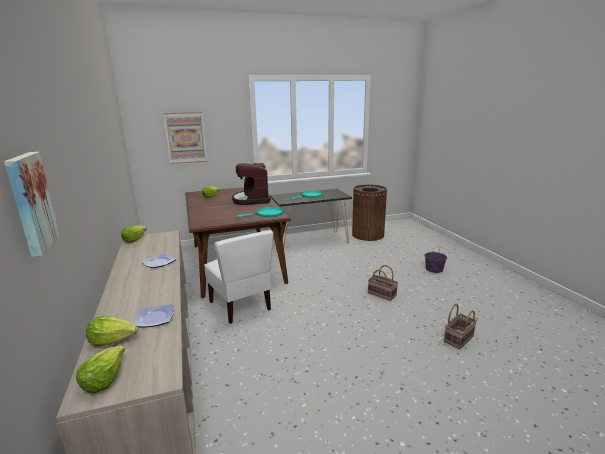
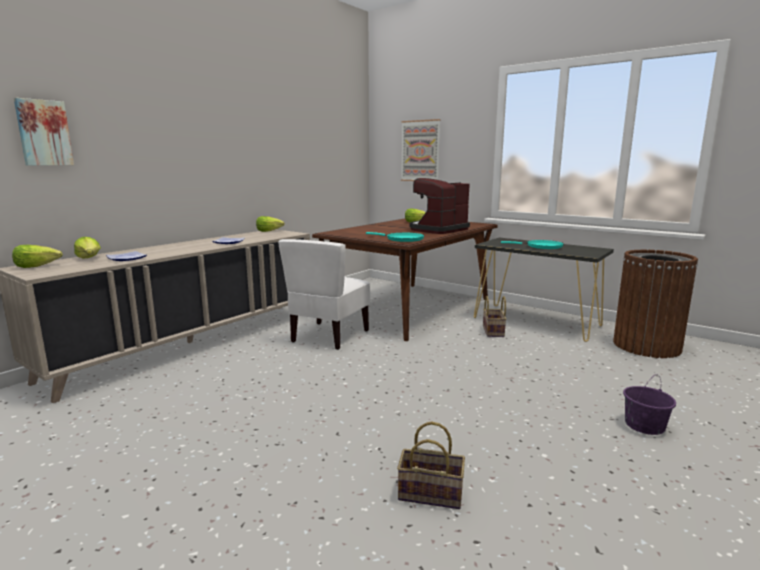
camera: 55 degrees right, 5 degrees down
(383, 294) = (474, 400): basket -> basket (494, 331)

